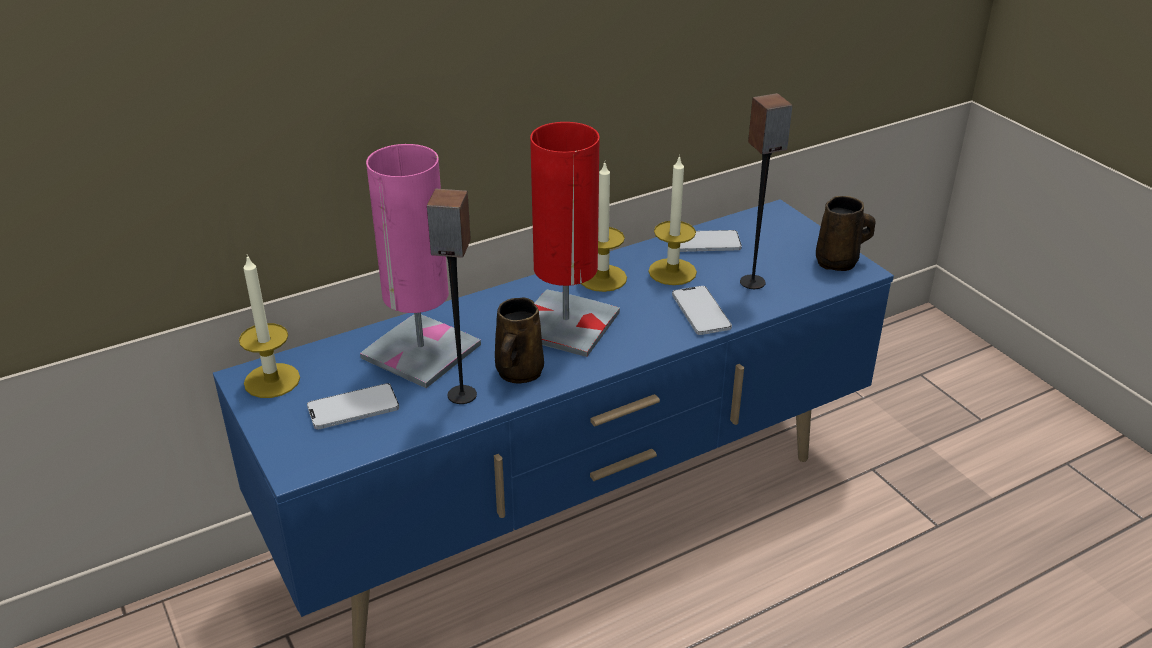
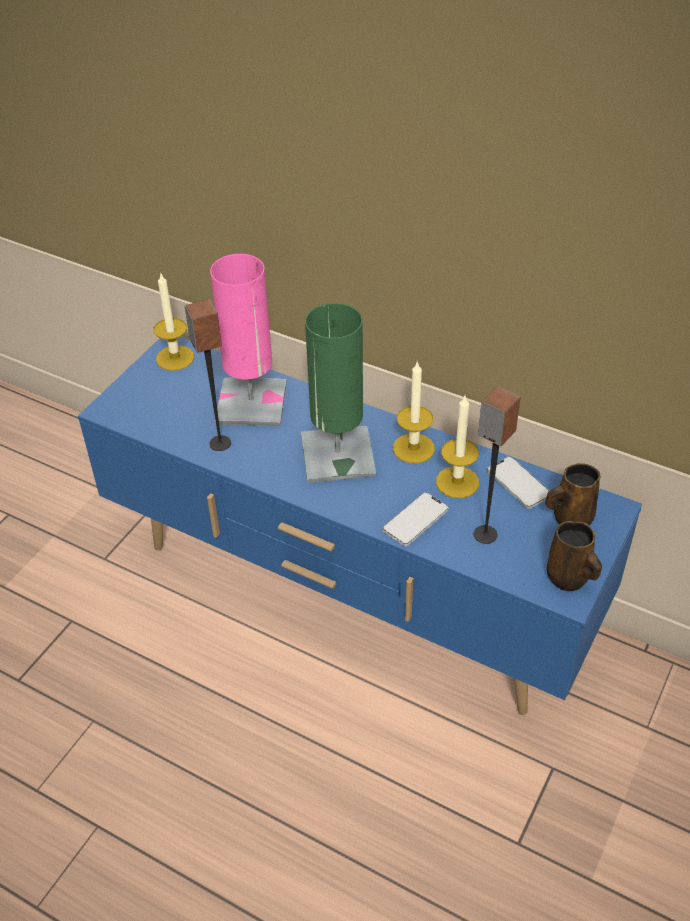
camera: 60 degrees right, 10 degrees up
(353, 408) = (173, 404): phone -> none
(518, 373) = (262, 458): brown mug -> brown mug (570, 518)
(566, 324) = (338, 455): red table lamp -> green table lamp

